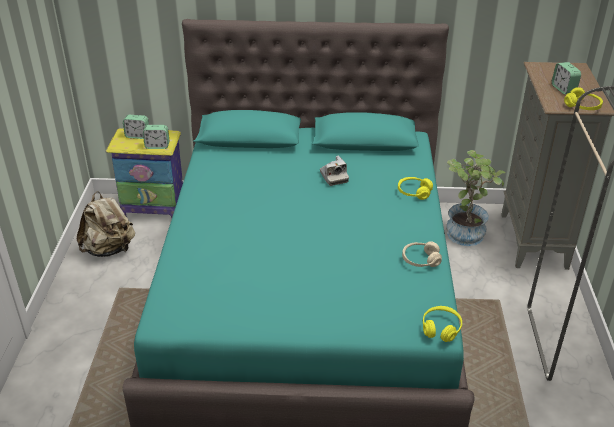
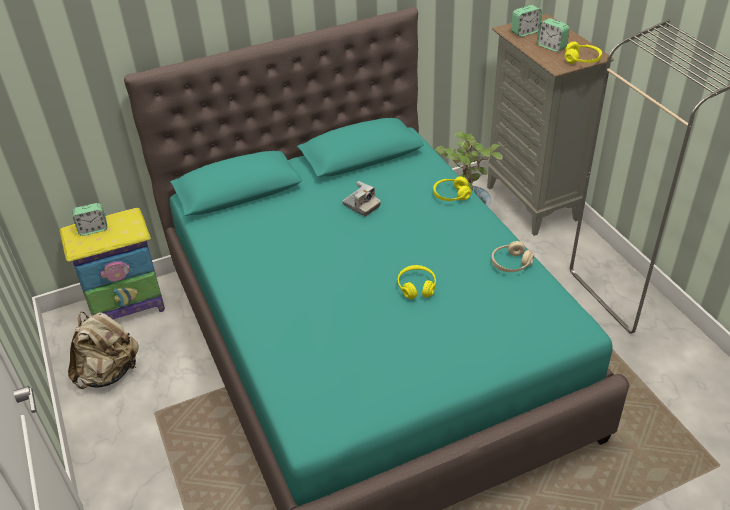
camera: 25 degrees left, 5 degrees up
(157, 146) = (127, 234): alarm clock -> alarm clock (525, 32)
(441, 328) = (581, 326): yellow headphones -> yellow headphones (416, 287)

